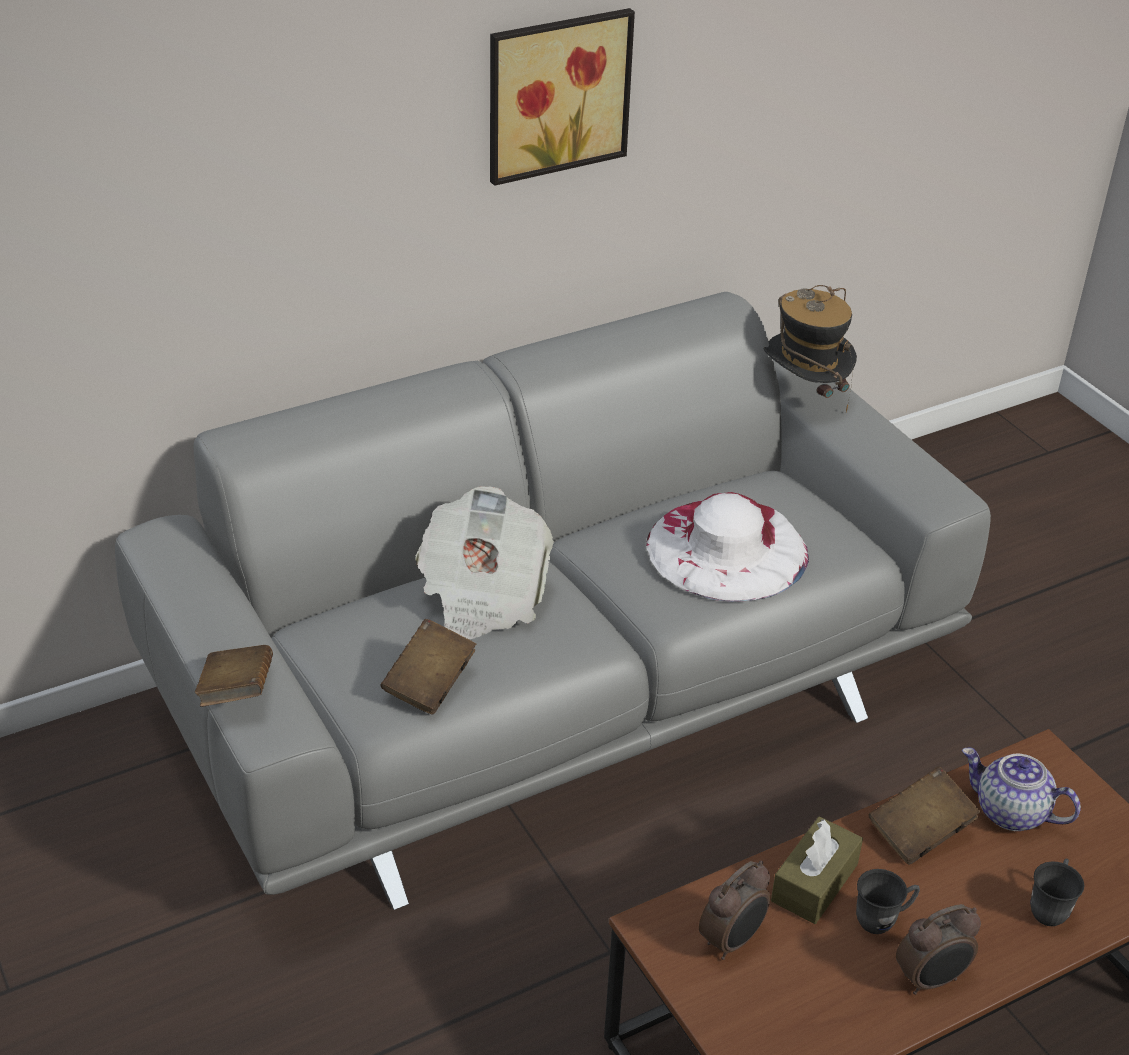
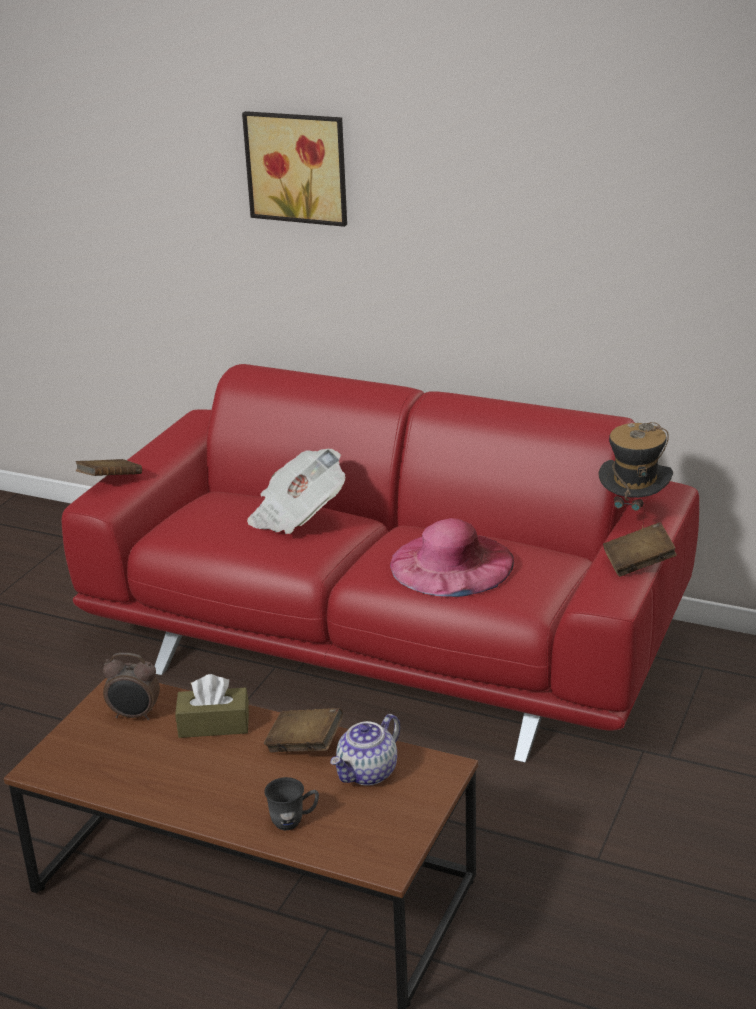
camera: 55 degrees right, 10 degrees down
(429, 683) = (203, 533): brown book -> brown book (638, 564)
(555, 93) = (492, 213): picture -> picture (298, 167)
(559, 691) = (386, 642): grey sofa -> red sofa
(727, 548) = (452, 563): white hat -> pink hat
(883, 920) = (209, 760): grey mug -> none
(931, 980) = (176, 796): alarm clock -> none
(1010, 812) = (368, 773): teapot -> teapot turned 135 degrees counterclockwise

